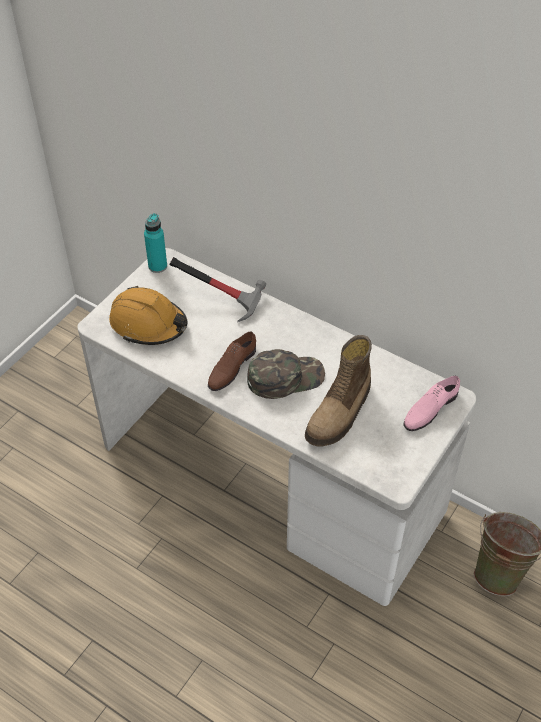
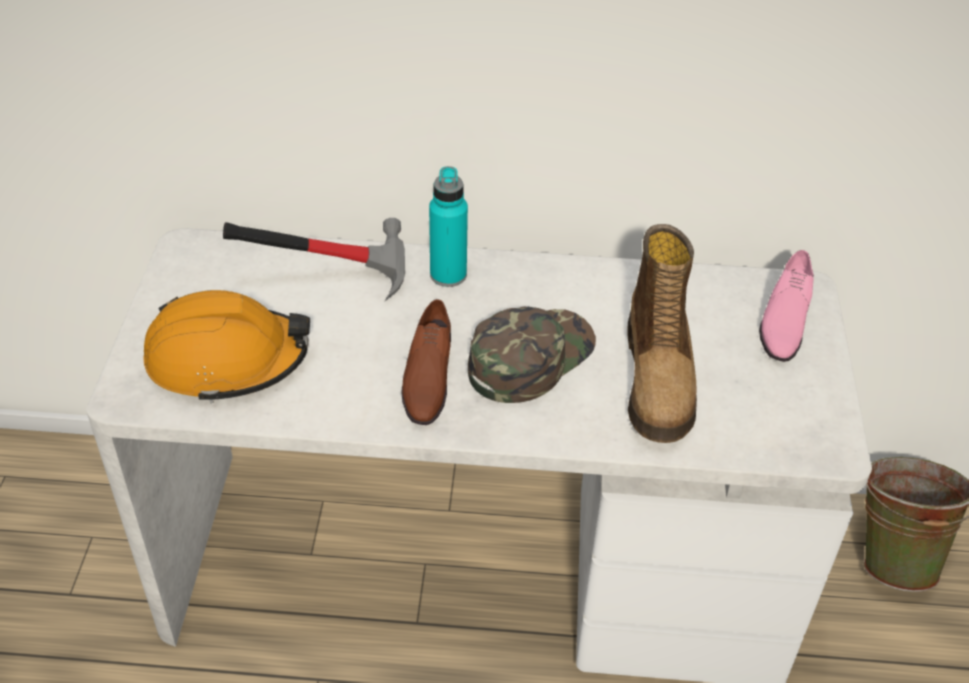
camera: 30 degrees left, 5 degrees down
(157, 266) = (179, 262): turquoise bottle -> turquoise bottle (448, 275)

